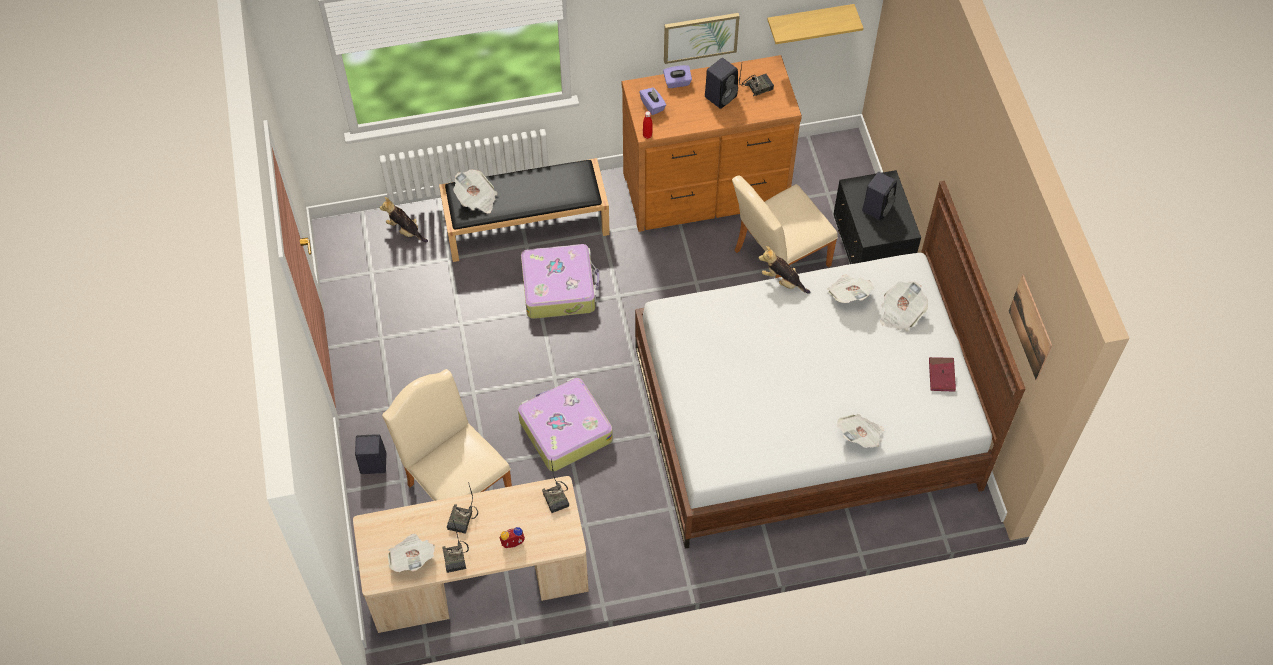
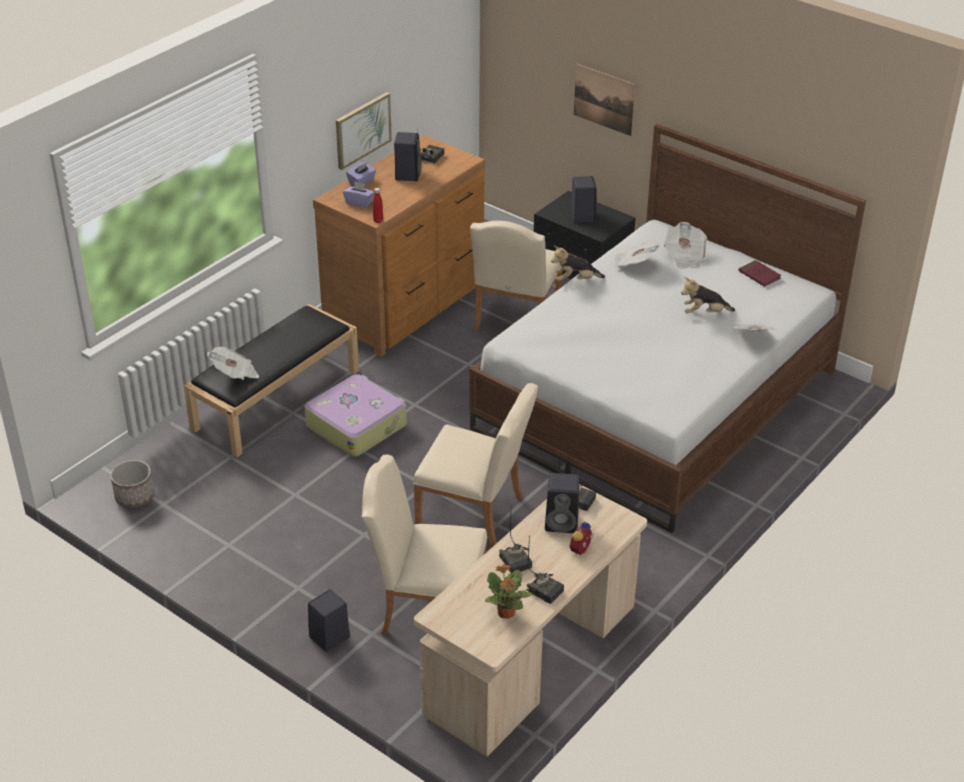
camera: 40 degrees left, 20 degrees down
(358, 252) = (134, 496): none -> planter
(405, 230) = (164, 458): plush toy -> plush toy (704, 313)
(412, 558) = (506, 613): newspaper -> potted plant
(525, 510) = (562, 522): none -> black speaker
(564, 430) = (477, 514): suitcase -> beige chair
(809, 22) = (435, 92): shelf -> none
(1030, 327) = (844, 142): picture -> picture (604, 99)

